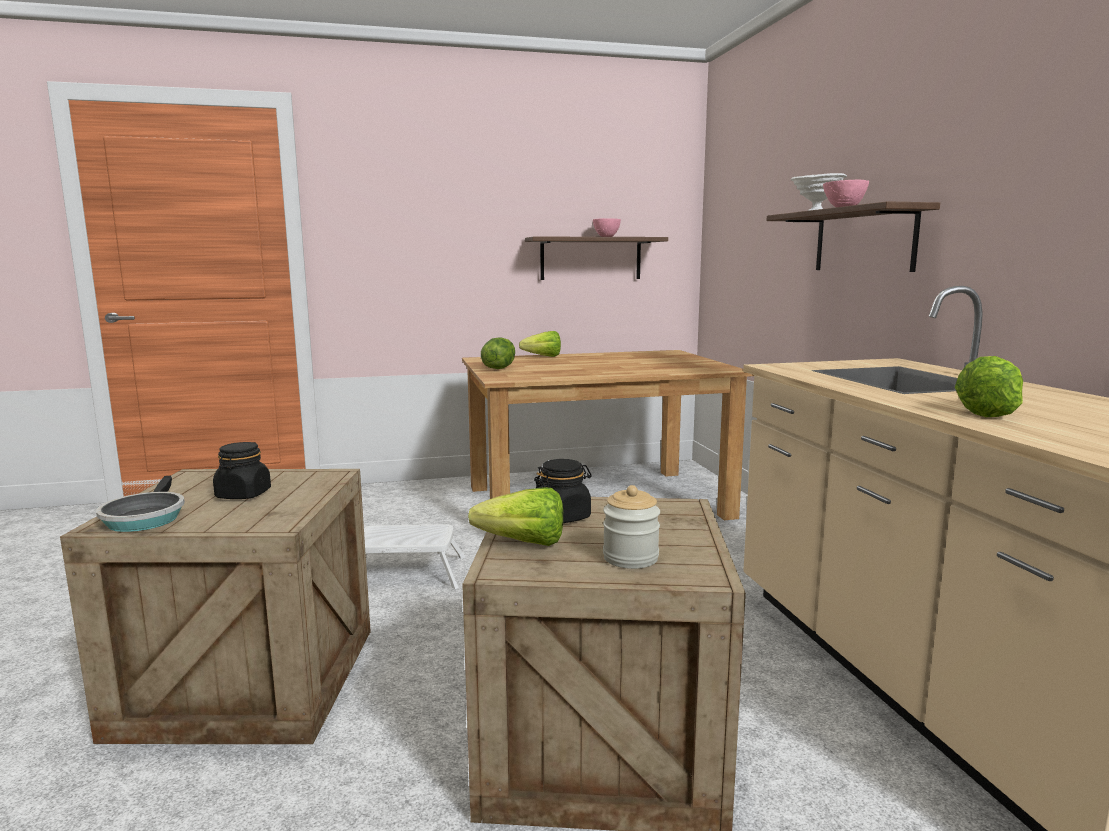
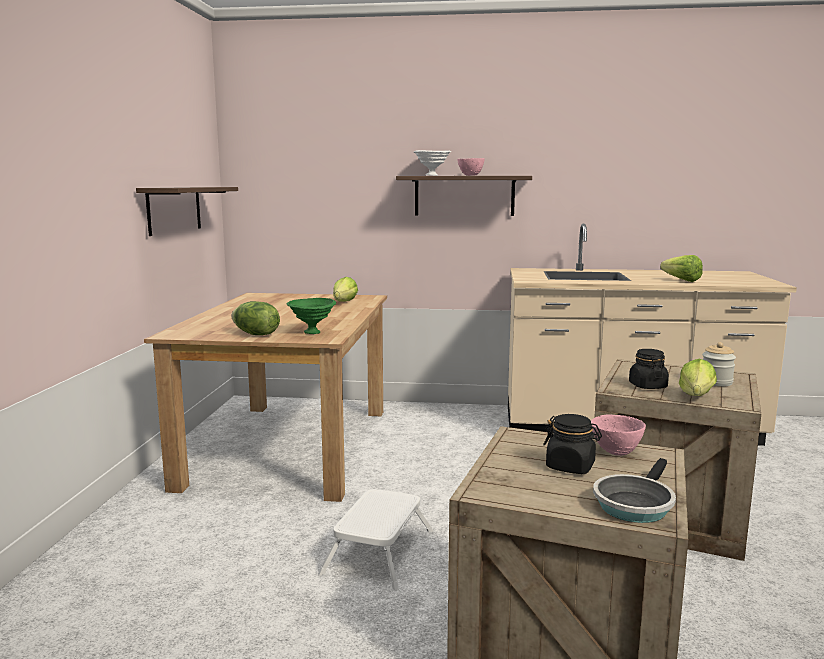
camera: 70 degrees left, 0 degrees up
(144, 517) = (634, 504): frying pan -> frying pan turned 120 degrees clockwise
(521, 375) = (313, 333): none -> green bowl
(539, 357) = (205, 320): lettuce -> lettuce (342, 303)
(606, 237) = (196, 186): pink bowl -> pink bowl (616, 452)

